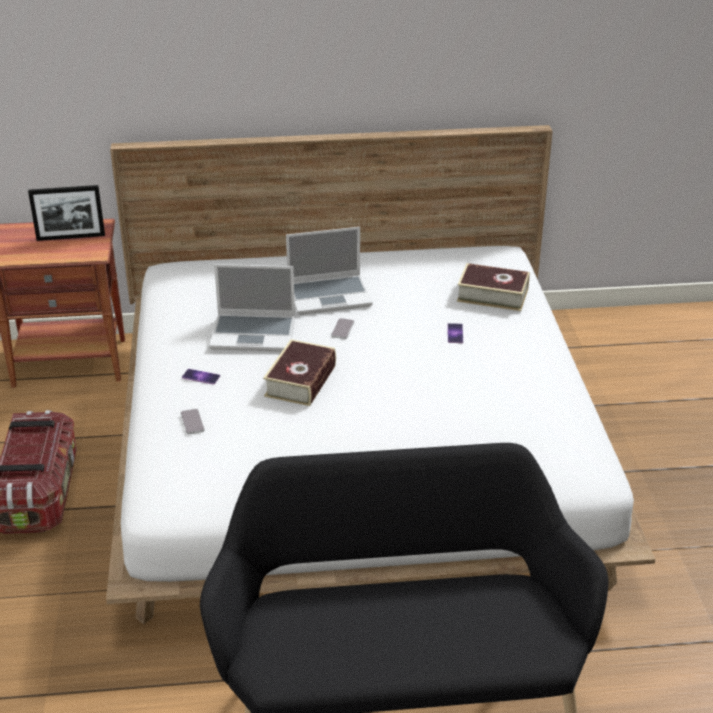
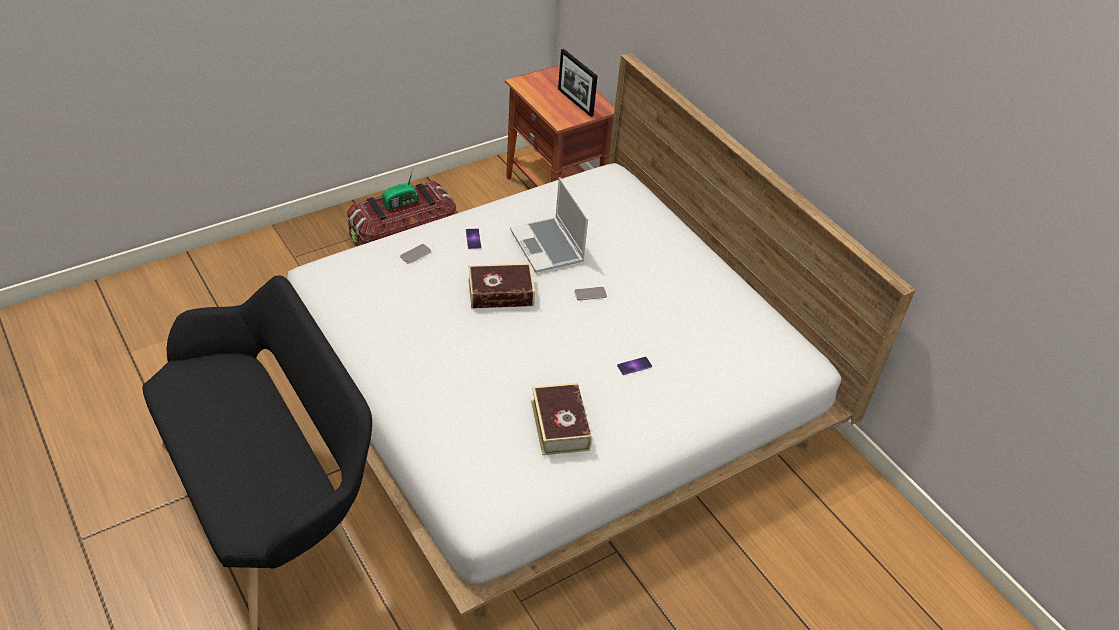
camera: 60 degrees right, 10 degrees up
(25, 449) = (401, 202): none -> radio
(330, 295) = (635, 271): laptop -> none
(492, 295) = (718, 375): book -> book (560, 425)

